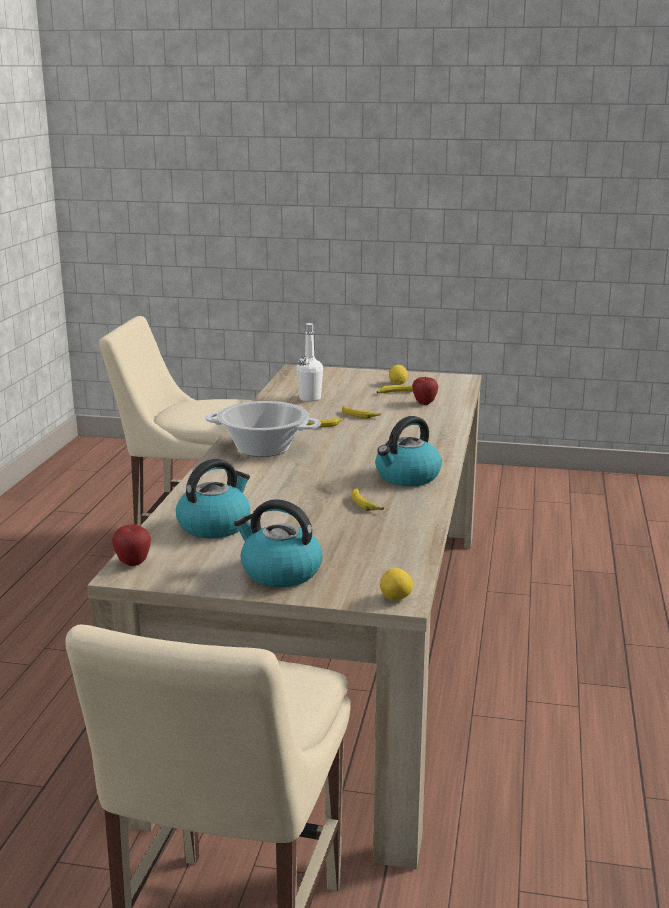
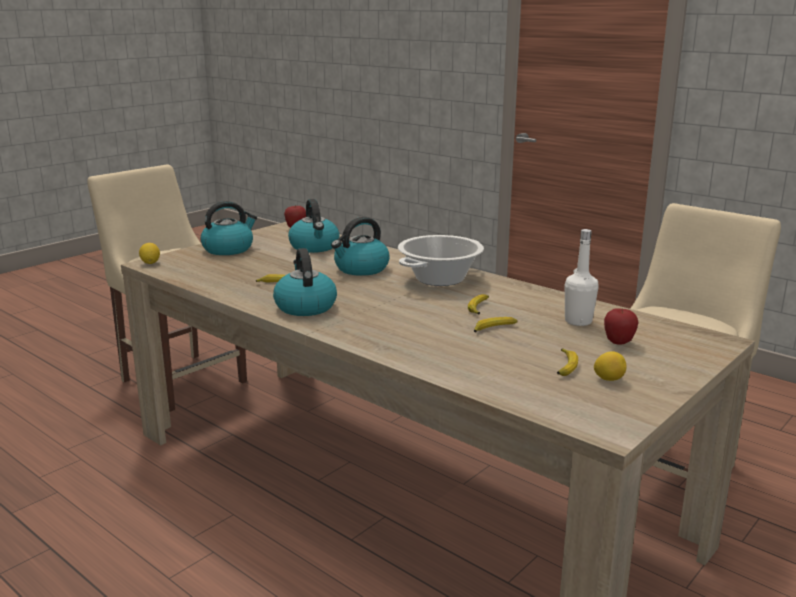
camera: 120 degrees right, 0 degrees up
(272, 483) = (361, 269): none -> kettle
(424, 403) = (506, 370): apple -> apple (618, 342)

